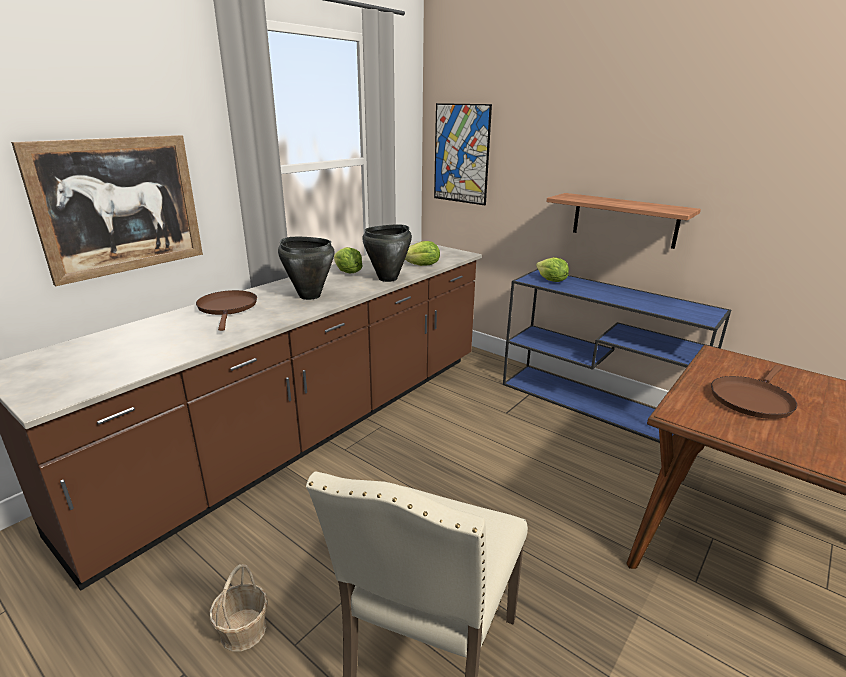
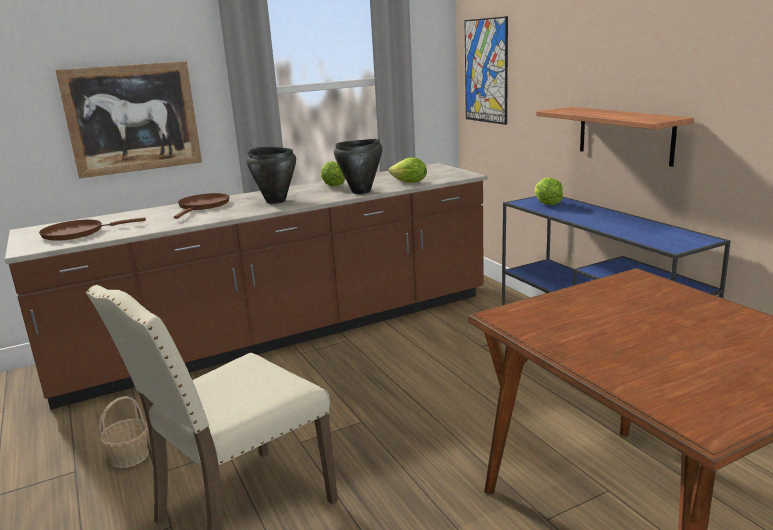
camera: 25 degrees right, 5 degrees down
(751, 399) = (604, 313): brown frying pan -> brown frying pan (77, 233)

